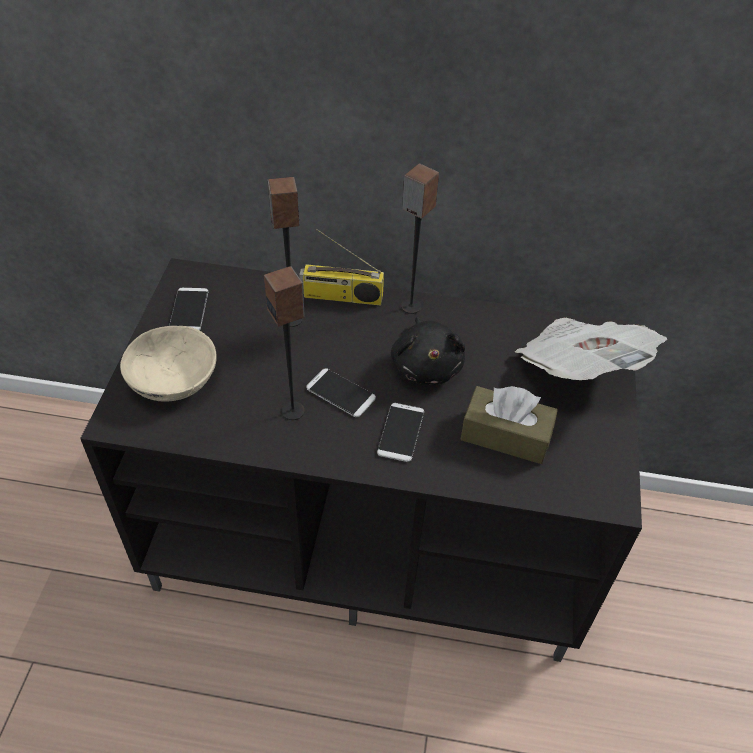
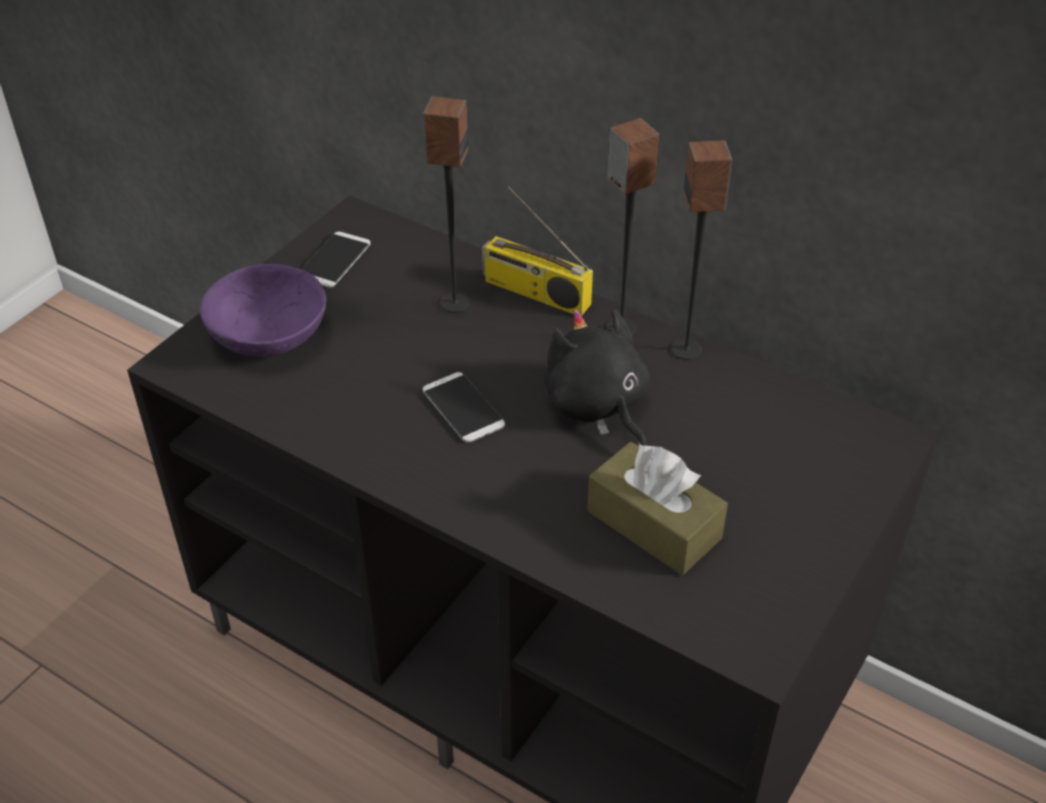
camera: 25 degrees right, 5 degrees down
(172, 380) = (267, 335): beige bowl -> purple bowl
(293, 411) = (391, 411): speaker -> speaker (687, 349)
(401, 432) = (512, 477): phone -> none
(426, 365) = (597, 407): black plush toy -> black plush toy turned 135 degrees clockwise
(579, 369) = (815, 471): newspaper -> none

